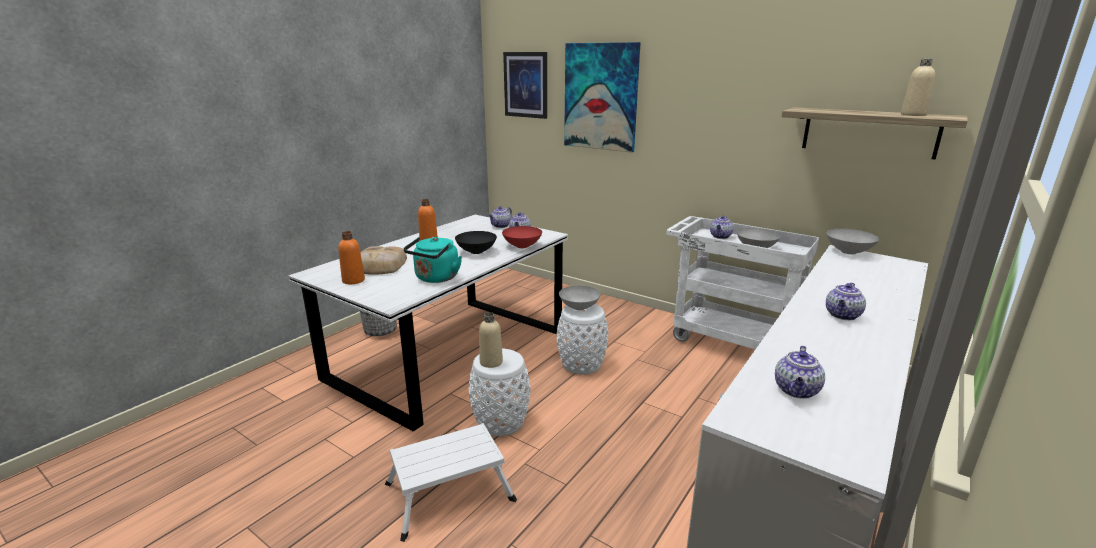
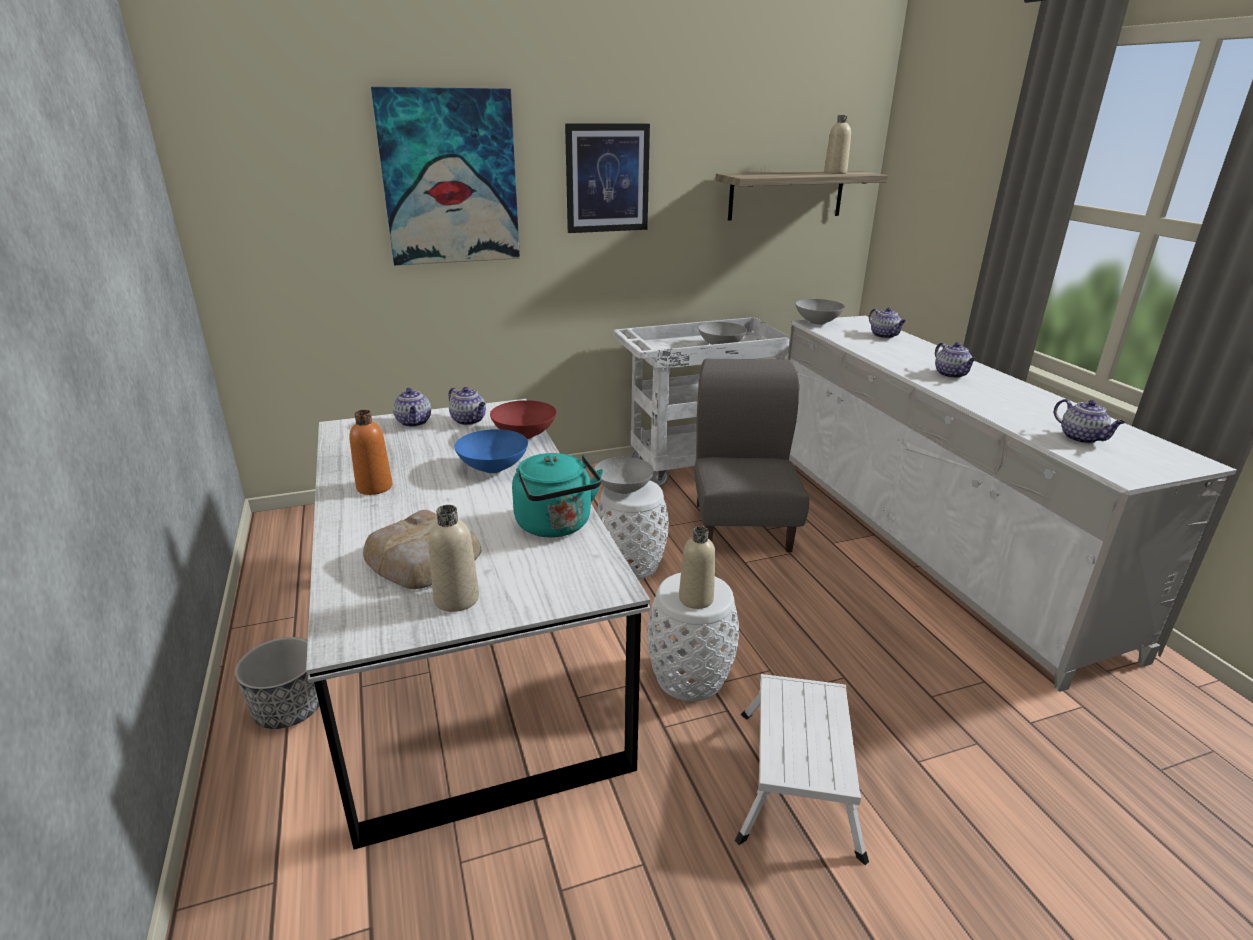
camera: 55 degrees left, 5 degrees up
(353, 280) = (456, 599): orange bottle -> beige bottle
(477, 252) = (494, 468): black bowl -> blue bowl
(526, 85) = (283, 165): picture -> picture (607, 178)
(685, 386) = (742, 526): none -> grey chair
(720, 237) = (668, 345): teapot -> teapot (885, 335)

